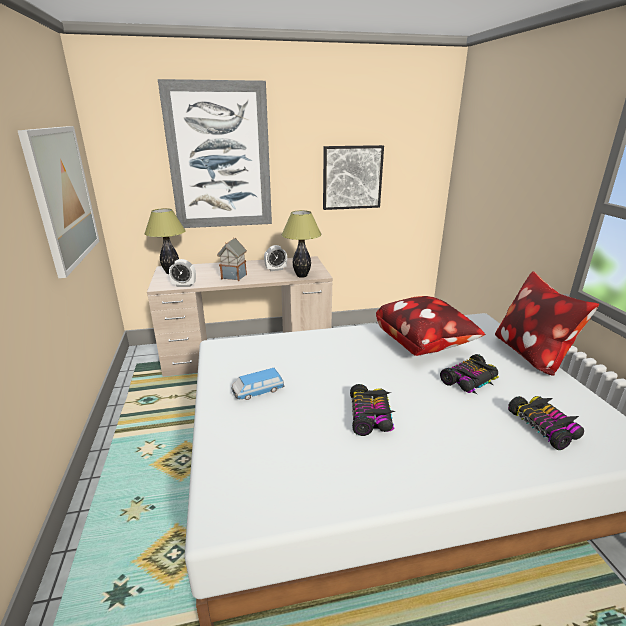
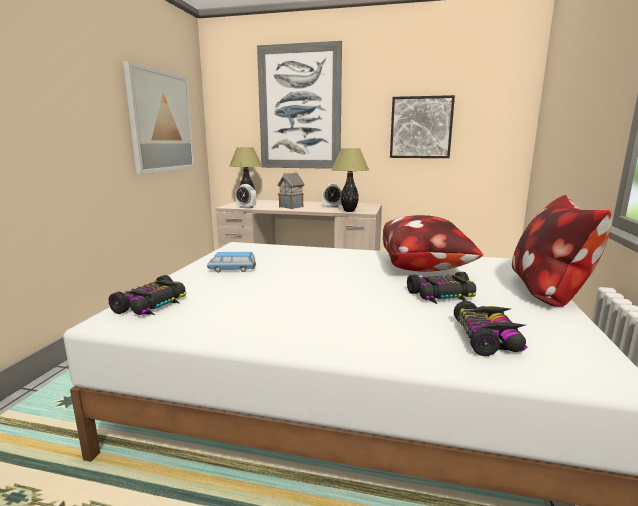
camera: 25 degrees right, 10 degrees down
(371, 416) = (305, 297): toy car -> toy car (152, 305)

